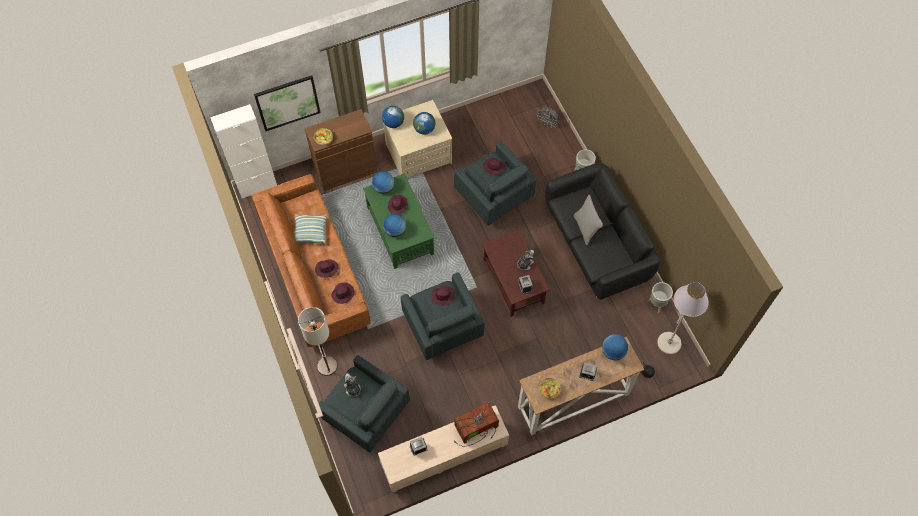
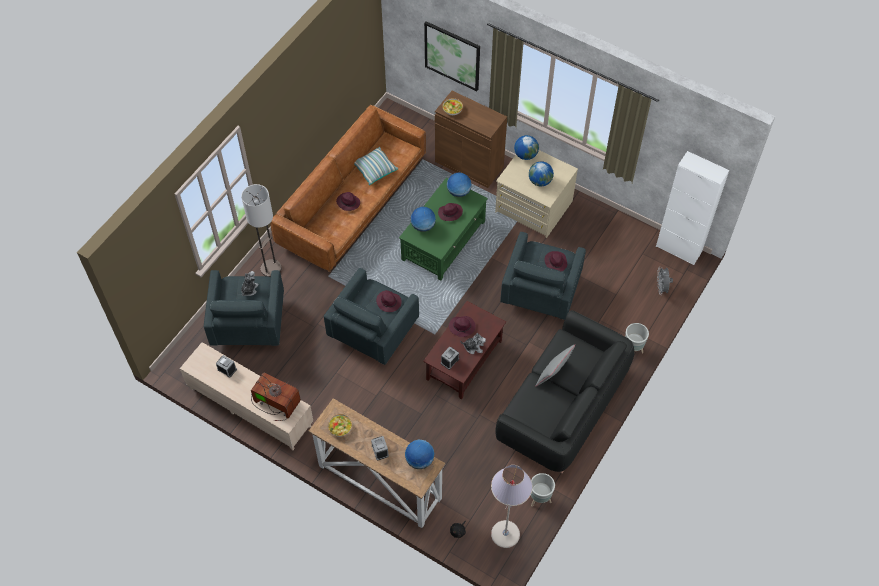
camera: 55 degrees right, 5 degrees down
(257, 185) = (400, 113): white cabinet -> white cabinet (678, 249)
(343, 293) = (334, 228): purple hat -> purple hat (462, 327)

